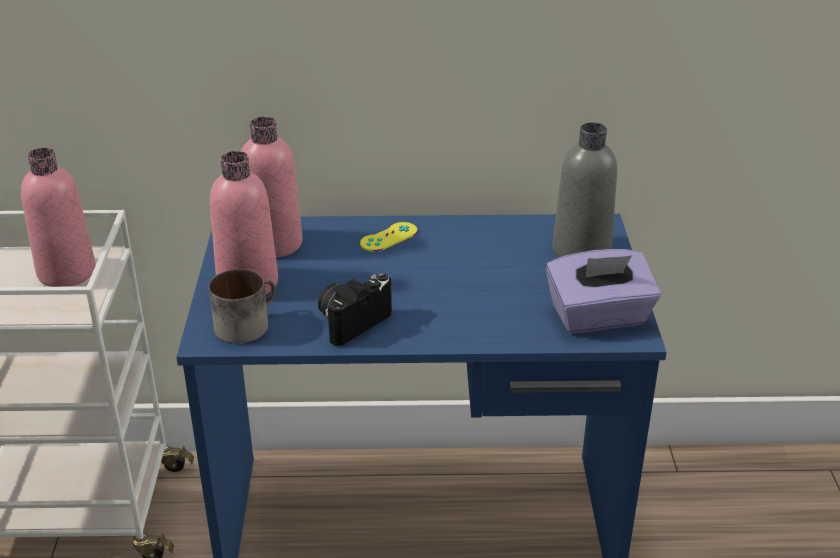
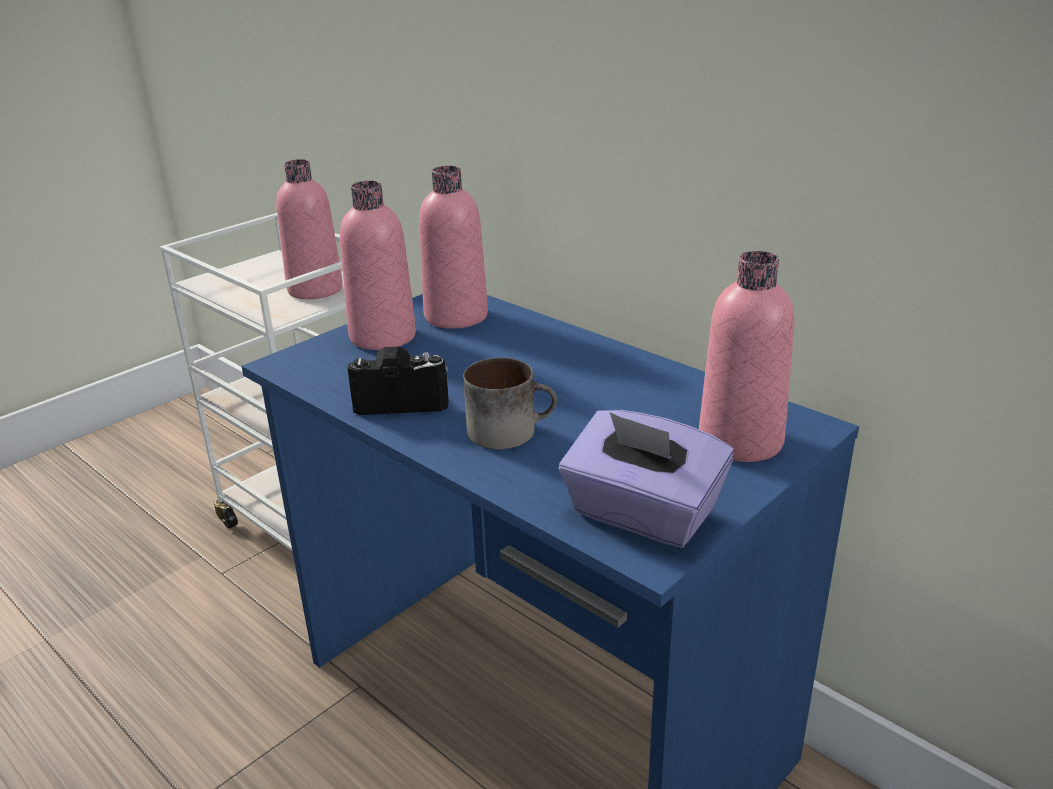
camera: 45 degrees right, 5 degrees down
(246, 323) = (326, 364): mug -> mug (510, 430)
(388, 237) = (559, 349): yellow game controller -> none
(581, 250) = (740, 441): grey bottle -> pink bottle

